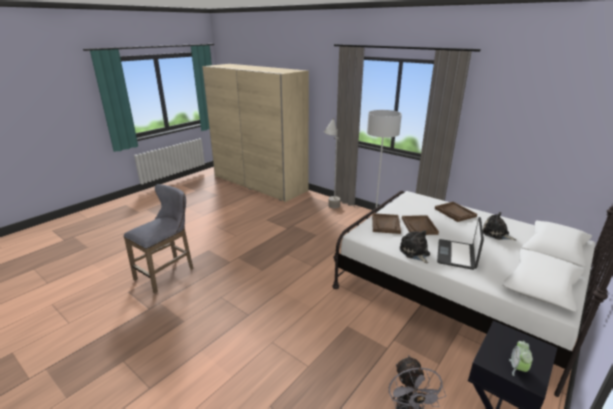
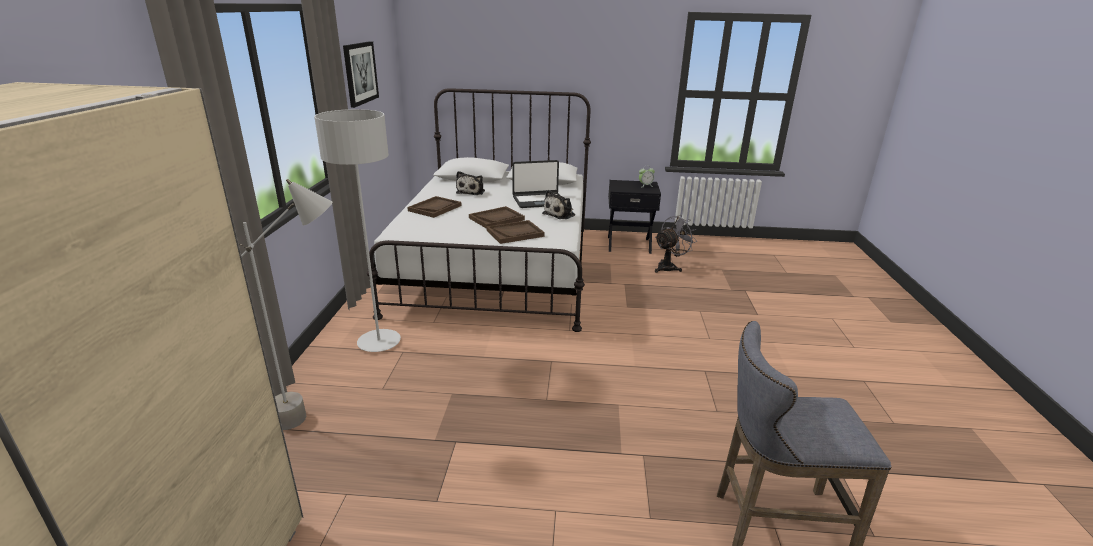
camera: 125 degrees left, 0 degrees up
(524, 116) = (360, 73): none -> picture

